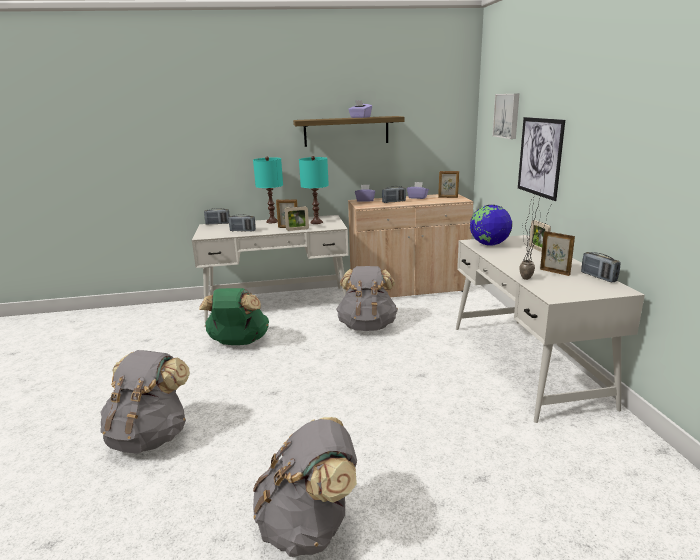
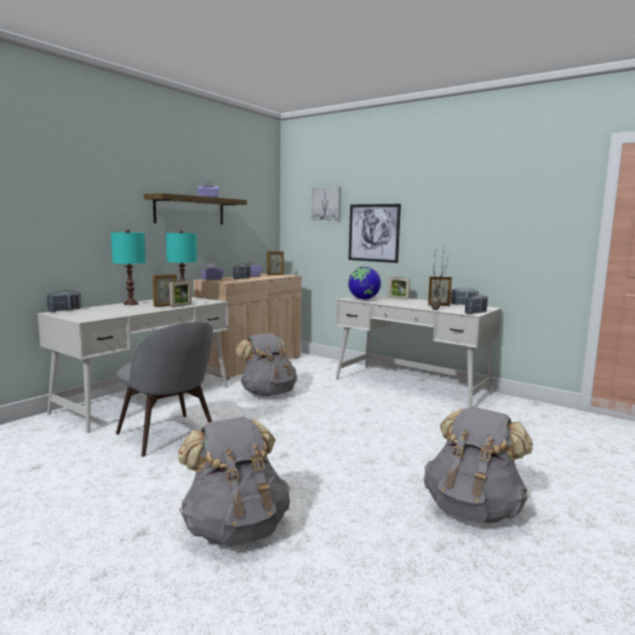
camera: 45 degrees left, 10 degrees down
(238, 343) = (168, 435): green backpack -> grey chair
(242, 231) = (121, 312): radio -> radio (475, 313)

